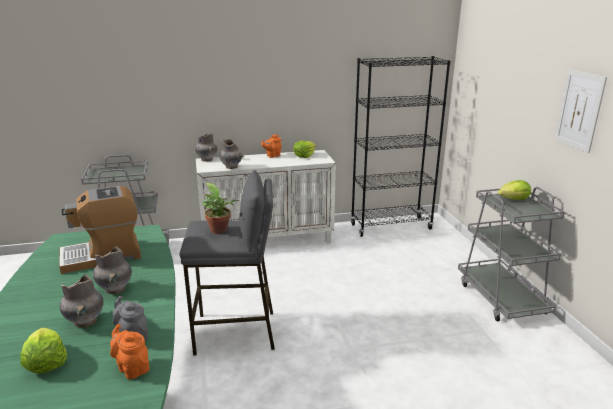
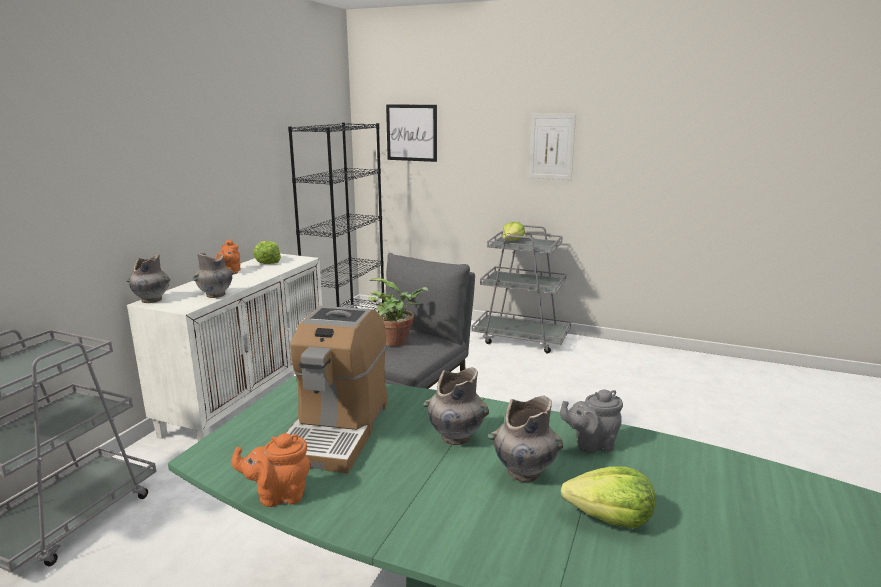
camera: 55 degrees left, 5 degrees down
(132, 368) = (662, 456): orange teapot -> orange teapot (279, 495)
(485, 72) = (411, 133): none -> picture

